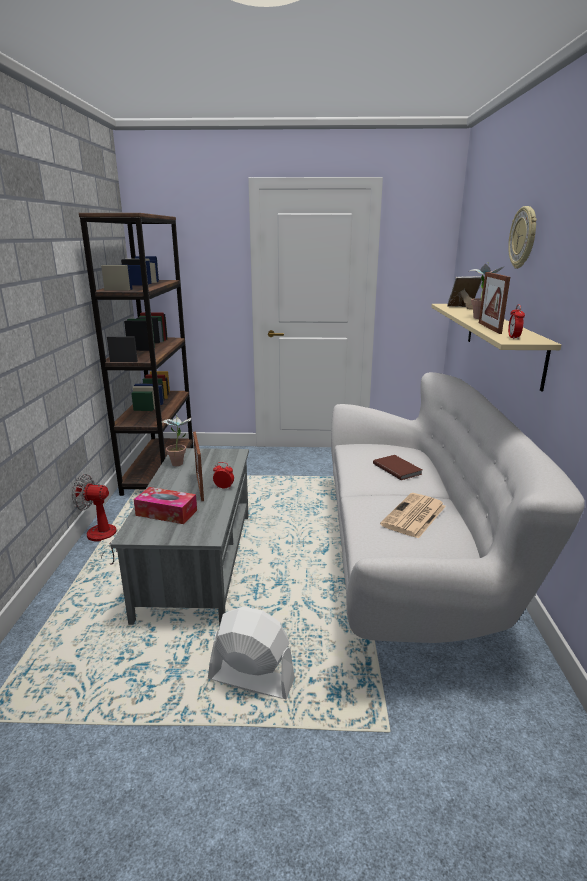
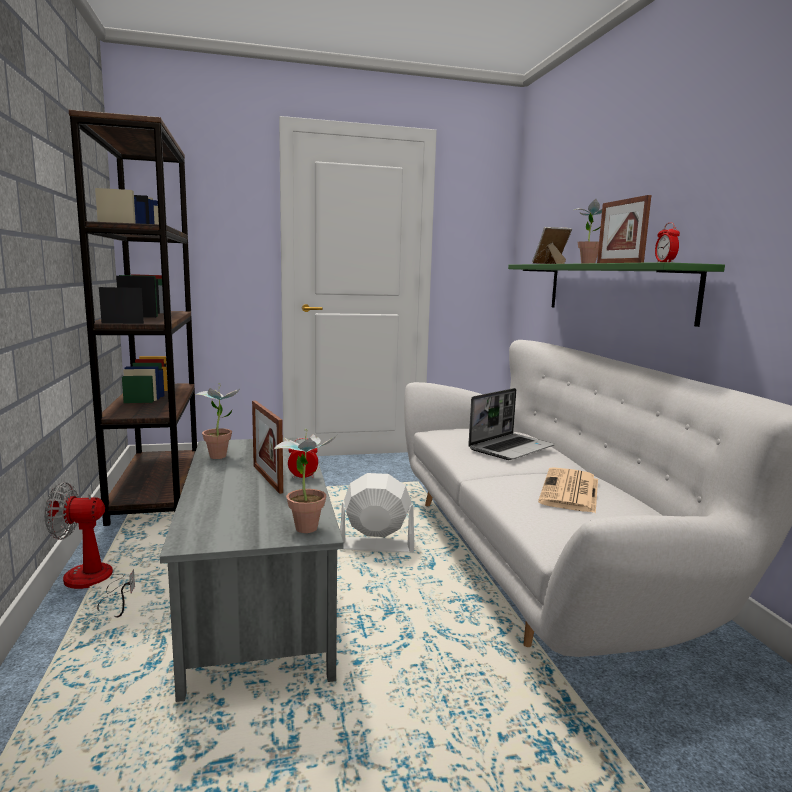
camera: 15 degrees left, 10 degrees down
(166, 513) = (233, 510): tissue box -> none
(205, 529) = (306, 524): none -> potted plant
(251, 679) = (410, 752): white fan -> white fan (375, 546)
(397, 468) = (511, 448): brown book -> laptop
(502, 340) = (614, 290): beige shelf -> green shelf
(523, 237) = (636, 169): wall clock -> none

